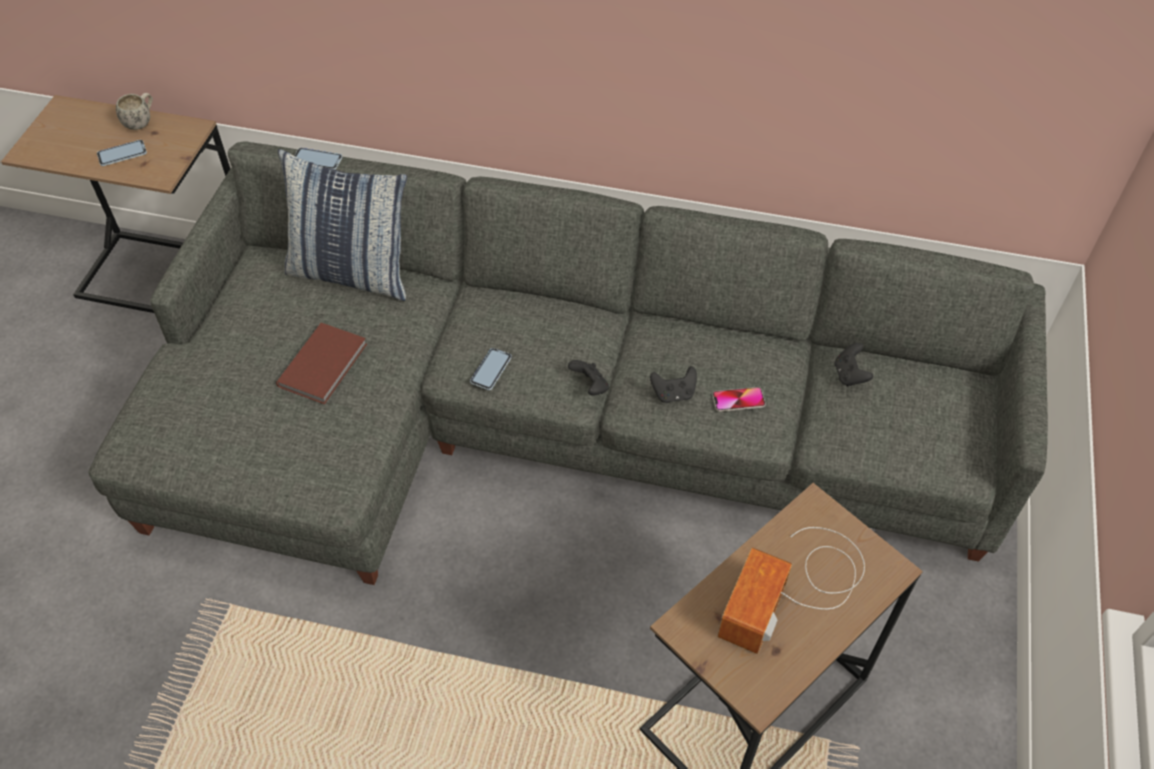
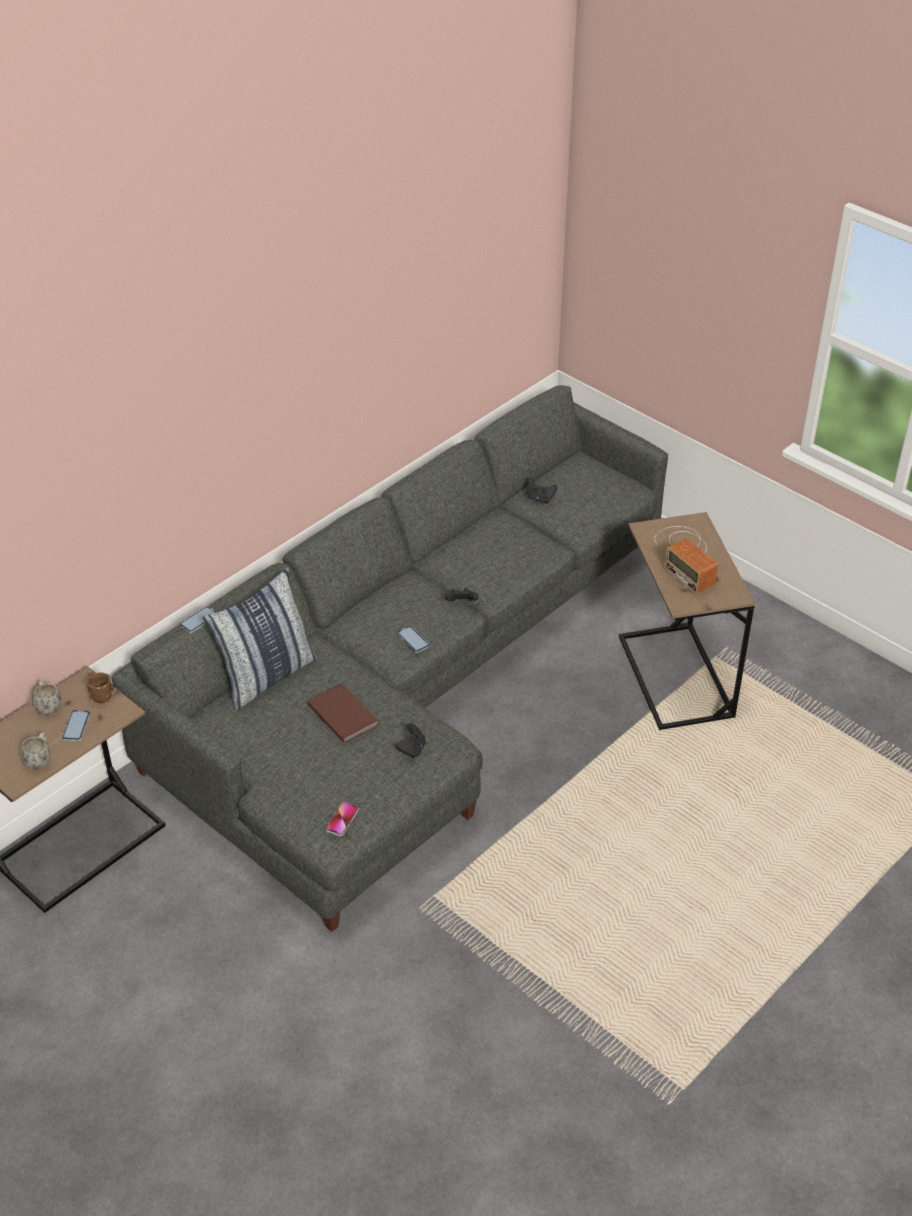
camera: 60 degrees left, 10 degrees down
(63, 152) = (39, 759): none -> white mug
(178, 145) = (97, 693): none -> brown mug
(673, 394) = (497, 570): black game controller -> black game controller (412, 749)
(738, 400) = (523, 547): phone -> phone (342, 819)

